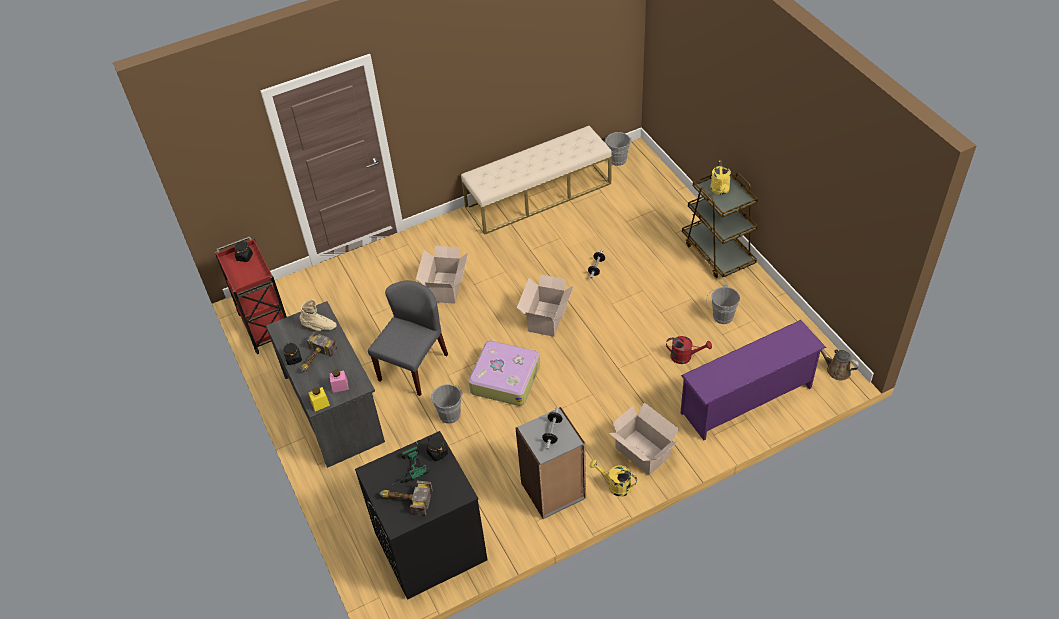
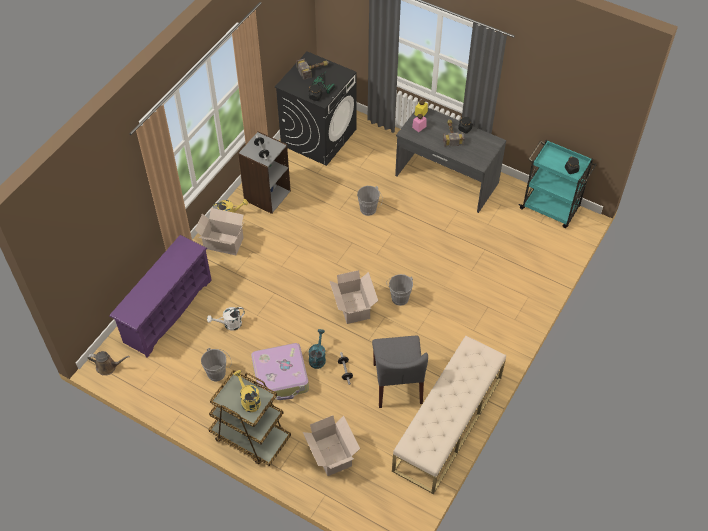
camera: 145 degrees right, 5 degrees up
(265, 325) = (550, 208): red cart -> turquoise cart
(319, 326) = (470, 154): beige boot -> none
(413, 366) = (420, 228): grey chair -> grey chair (397, 384)
(446, 287) = (450, 297): cardboard box -> cardboard box (332, 456)
(505, 378) = (350, 249): suitcase -> suitcase (281, 377)
(614, 289) = (317, 357): none -> turquoise watering can
(617, 161) = (404, 505): grey bucket -> grey bucket (399, 297)
(685, 356) = (229, 324): red watering can -> white watering can

